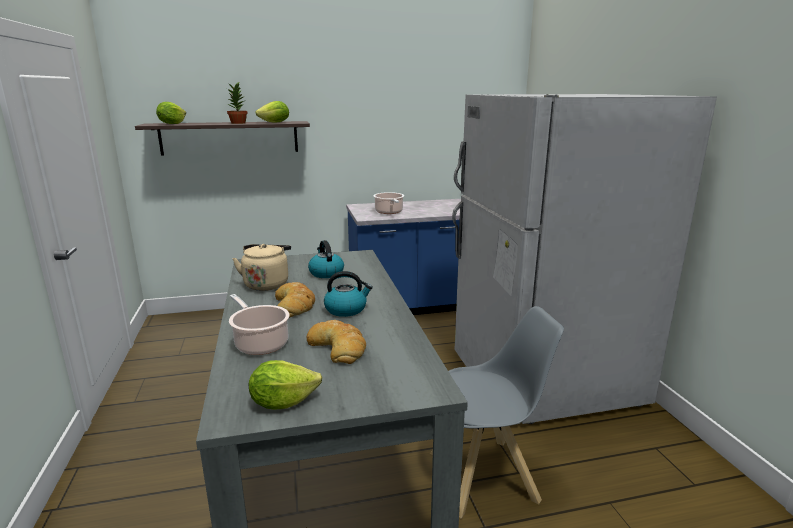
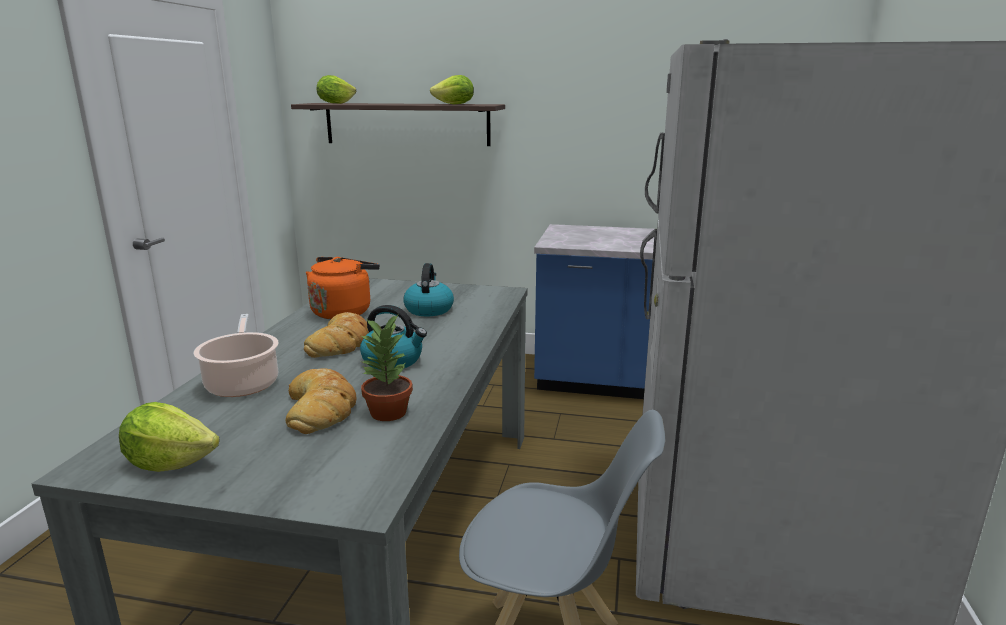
camera: 25 degrees right, 0 degrees up
(238, 123) = (410, 104): potted plant -> potted plant (389, 413)
(267, 284) = (343, 311): beige kettle -> orange kettle
(389, 212) = (594, 240): cooking pot -> none

